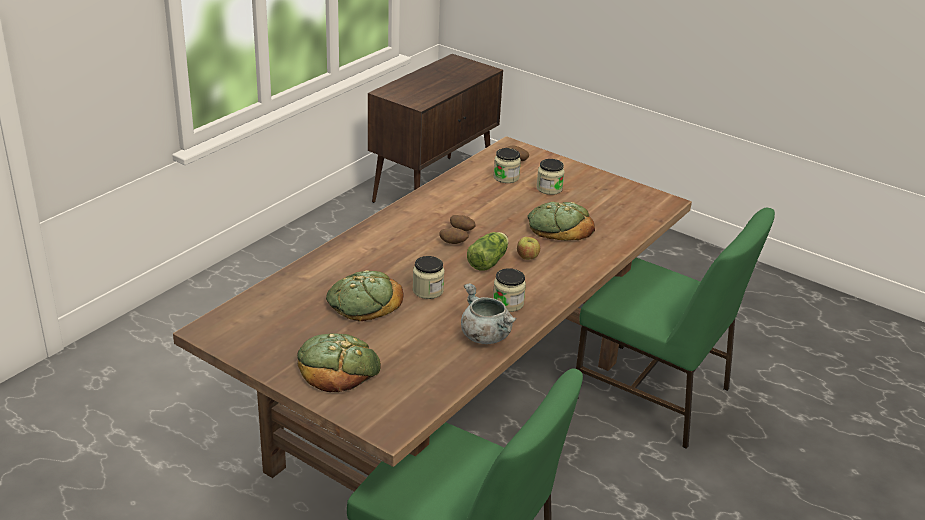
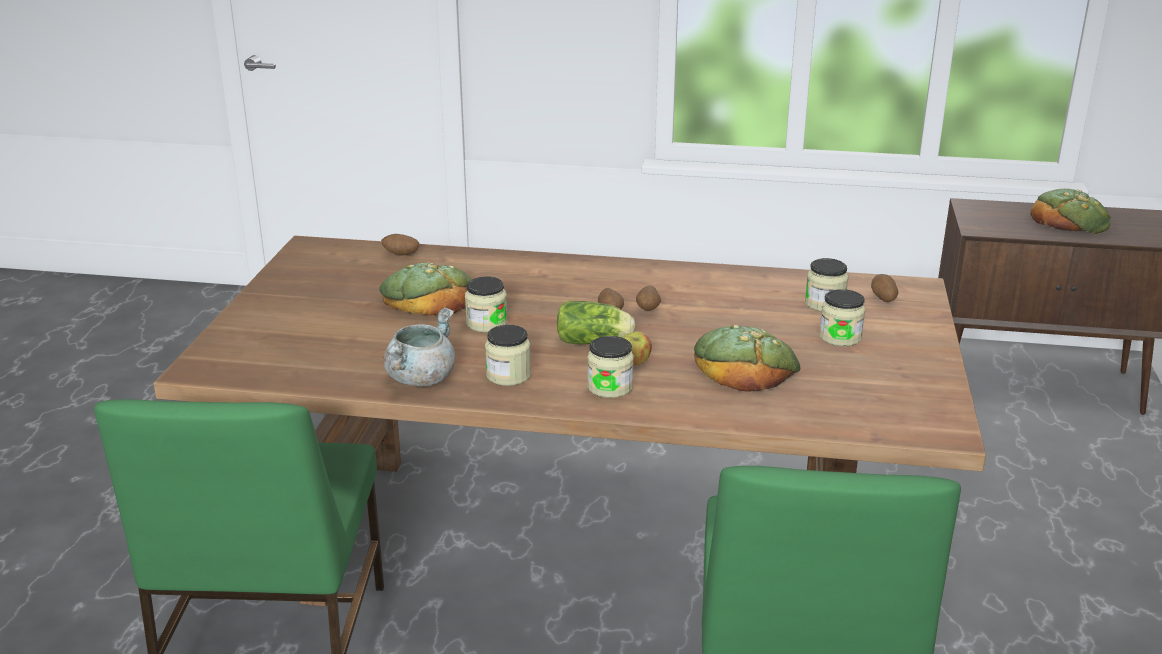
camera: 65 degrees right, 5 degrees down
(275, 294) = (401, 255): none -> potato
(337, 366) = (293, 316): bread -> bread (1069, 219)
(550, 274) = (610, 387): none -> jar

